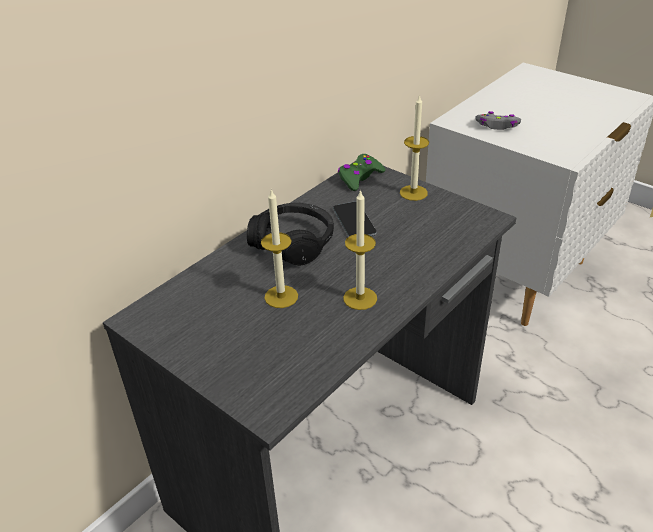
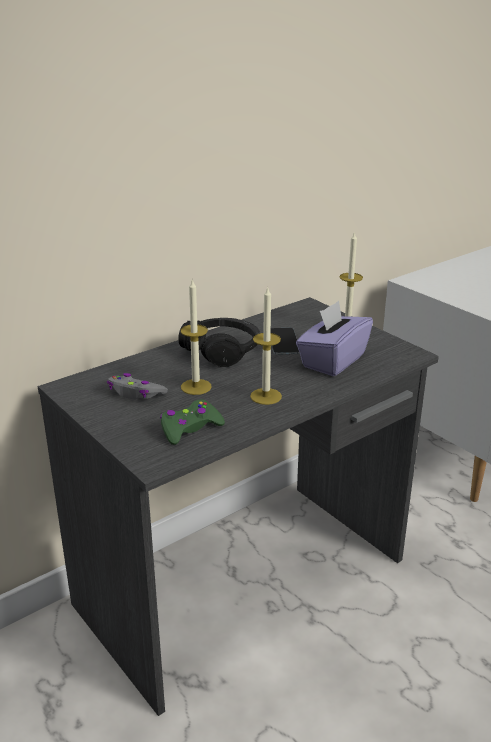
camera: 10 degrees right, 10 degrees down
(360, 177) = (302, 311): green game controller -> green game controller (190, 428)
(413, 239) = (332, 361): none -> purple tissue box
(497, 126) = (453, 288): grey game controller -> grey game controller (135, 393)

